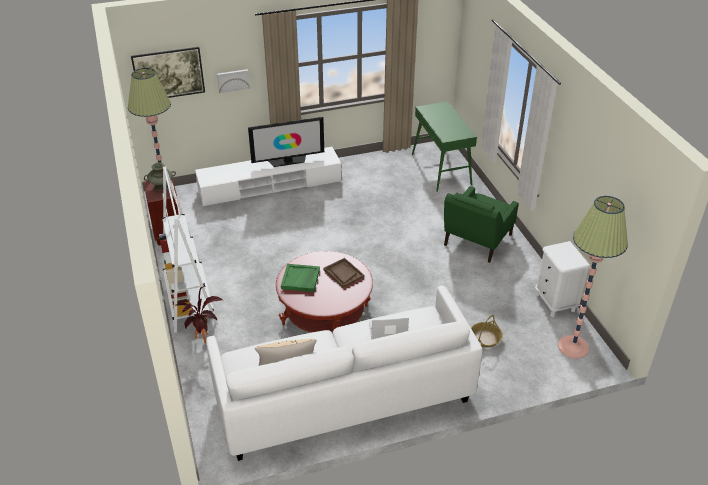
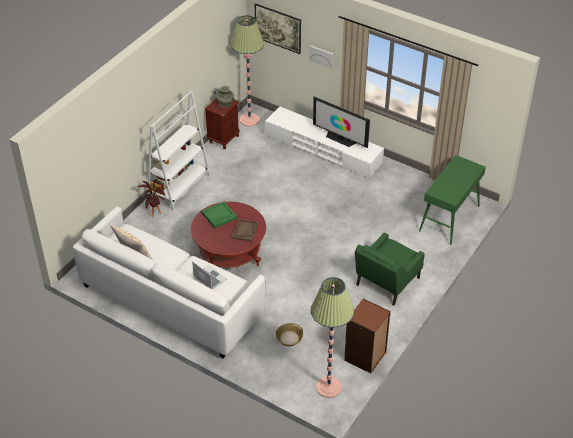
camera: 50 degrees right, 5 degrees up
(477, 240) = (387, 282): green armchair -> green armchair turned 45 degrees counterclockwise
(555, 302) = (365, 356): white nightstand -> brown bookcase

